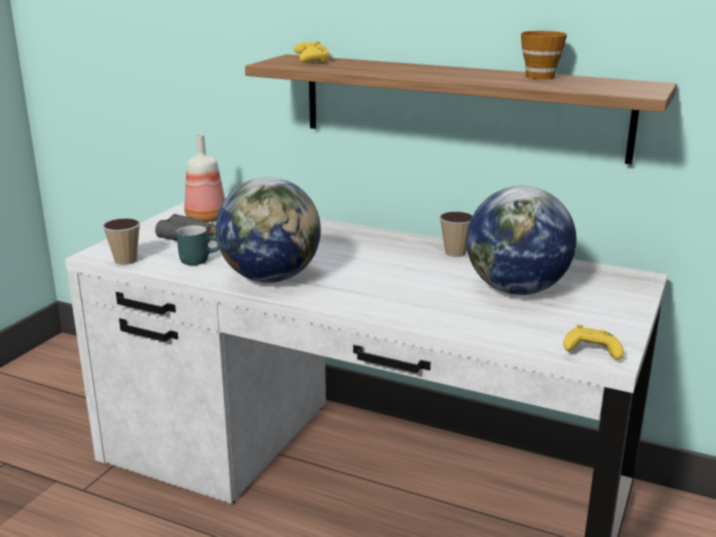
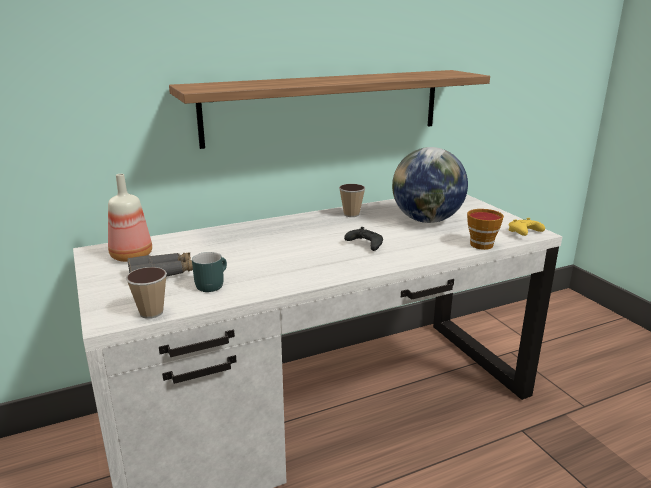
camera: 50 degrees left, 0 degrees up
(271, 278) = (295, 272): globe -> none
(311, 60) = (217, 84): yellow game controller -> none
(384, 284) = (364, 245): none -> black game controller
(541, 76) = (389, 74): cup -> cup (479, 244)

